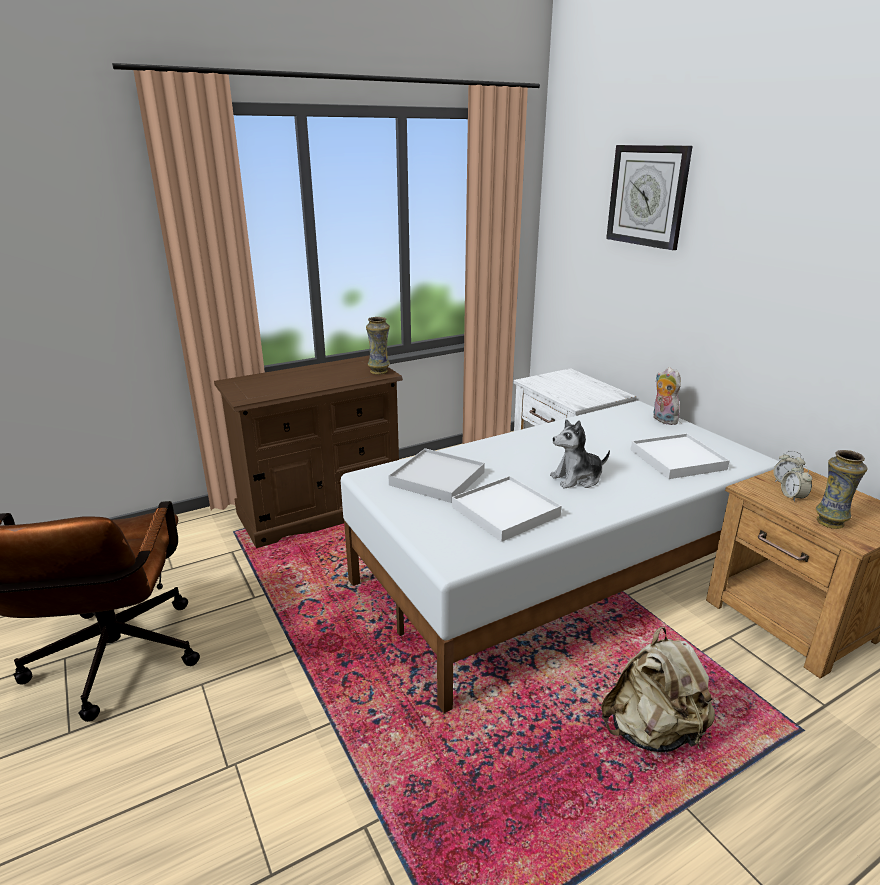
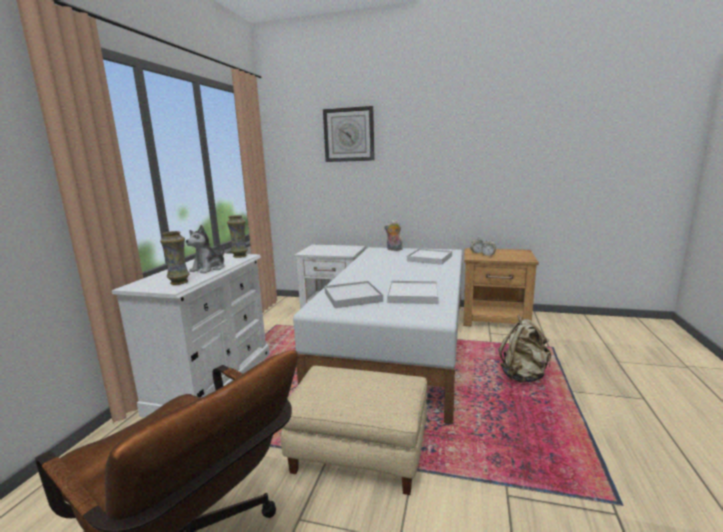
camera: 45 degrees left, 10 degrees down
(321, 510) = (213, 382): brown dresser -> white dresser
(322, 666) = (360, 450): none -> beige ottoman
(577, 479) = (411, 275): plush toy -> plush toy (209, 268)
(830, 522) = (512, 258): vase -> vase (179, 282)

